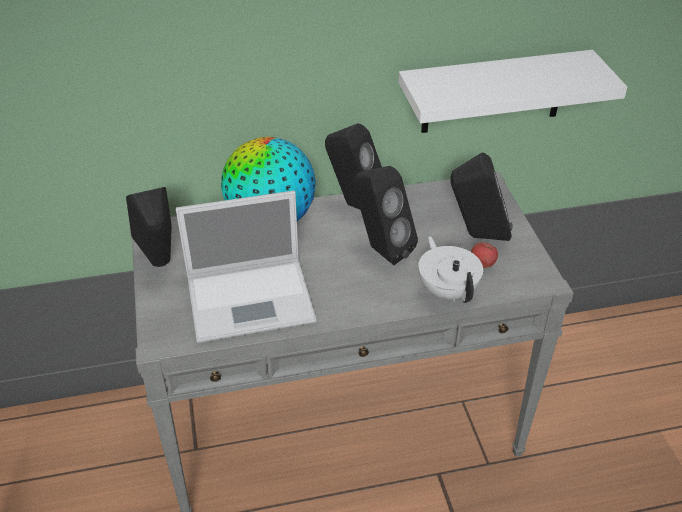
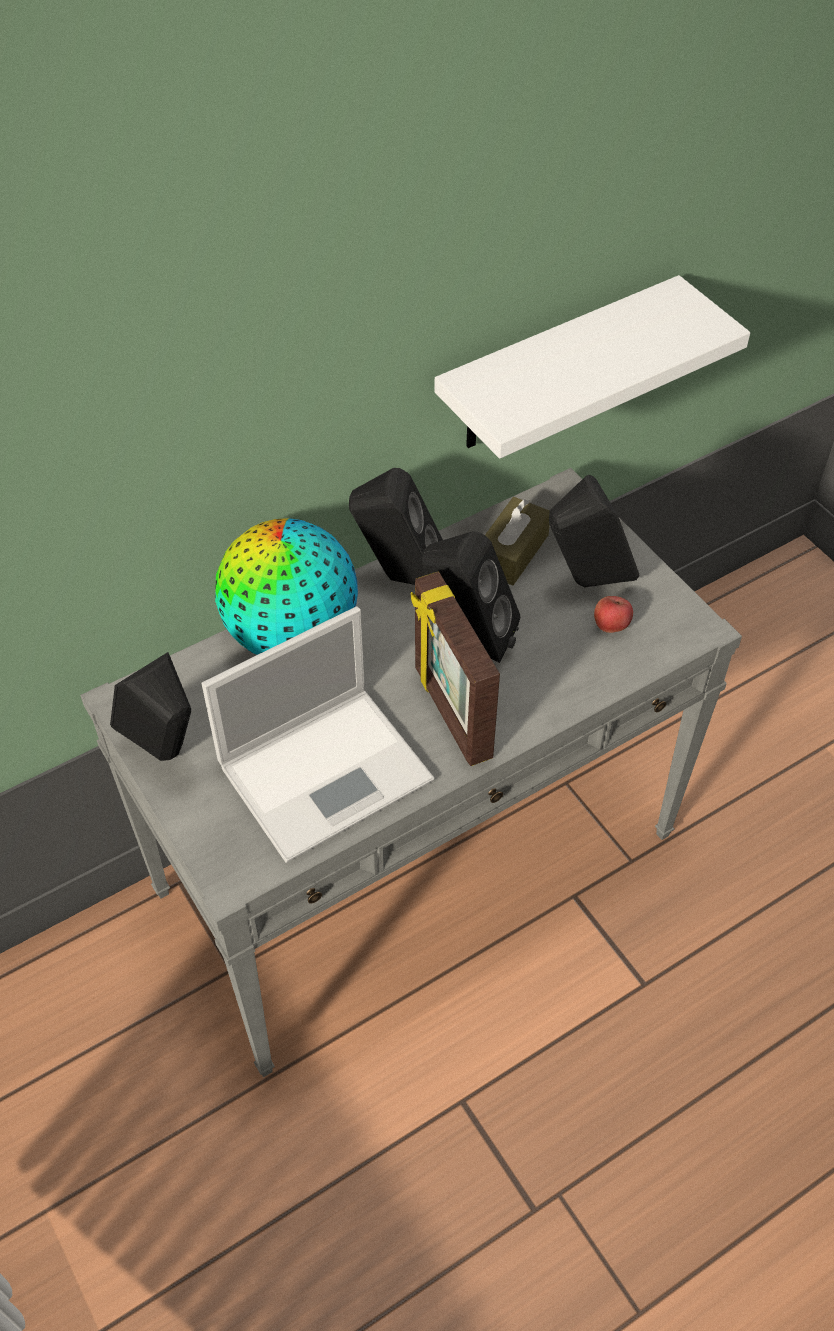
camera: 20 degrees left, 10 degrees up
(348, 287) = (450, 713): none -> picture frame
(435, 208) = (512, 552): none -> brown tissue box
(447, 290) = (583, 679): white teapot -> none

